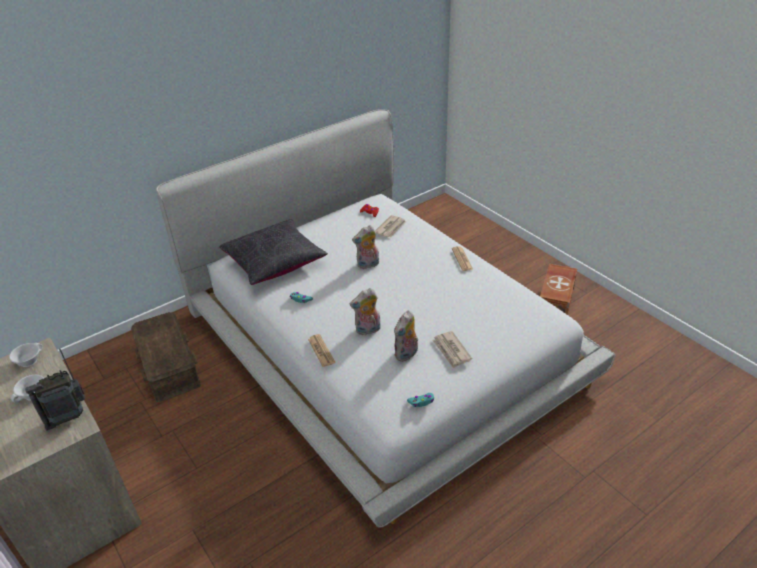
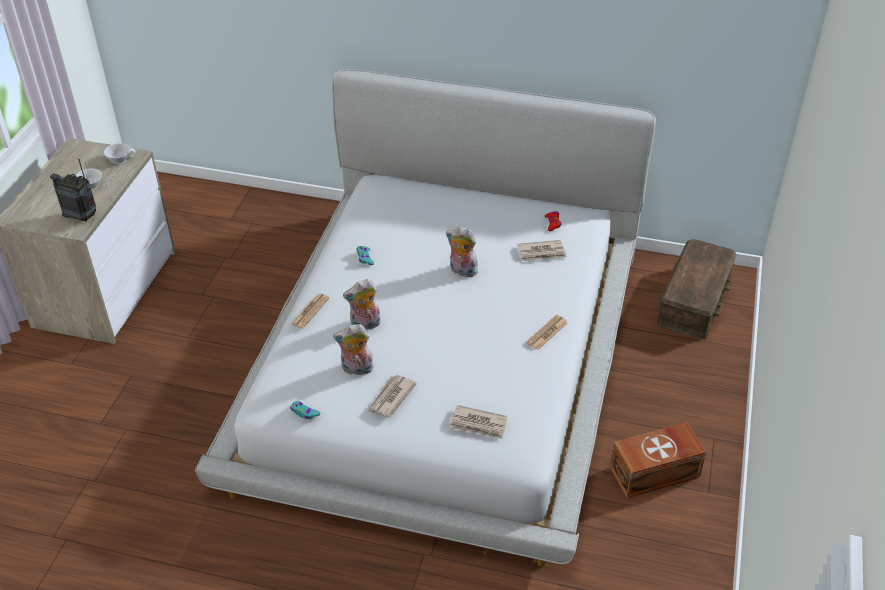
camera: 50 degrees right, 5 degrees up
(169, 365) = (279, 245): brown storage box -> brown storage box (695, 300)
(274, 262) = (401, 209): black pillow -> none
(368, 330) = (365, 325): plush toy -> plush toy turned 45 degrees counterclockwise
(514, 323) = (478, 424): none -> newspaper

